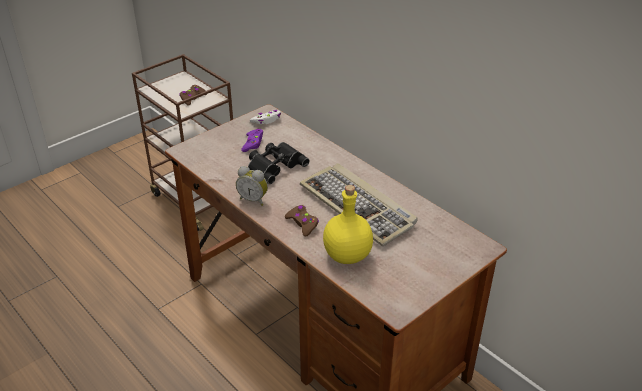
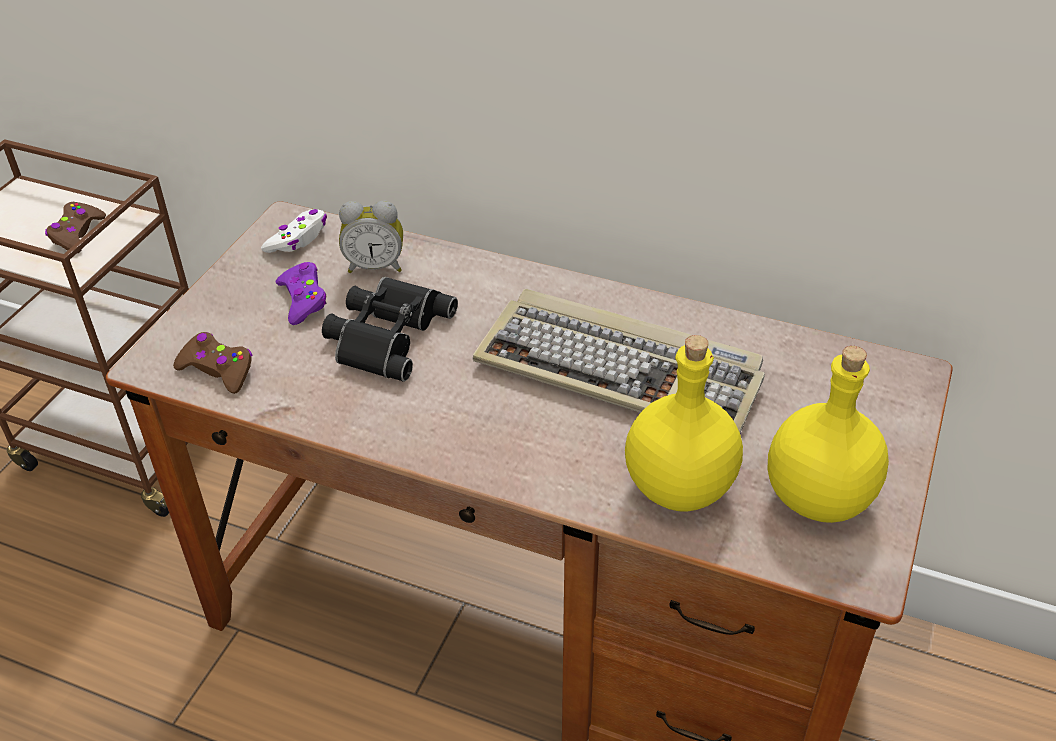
camera: 25 degrees left, 5 degrees up
(253, 199) = (393, 428): alarm clock -> alarm clock (375, 266)
(302, 223) = (537, 448): brown game controller -> brown game controller (218, 369)
(401, 279) = (820, 499): none -> yellow bottle

